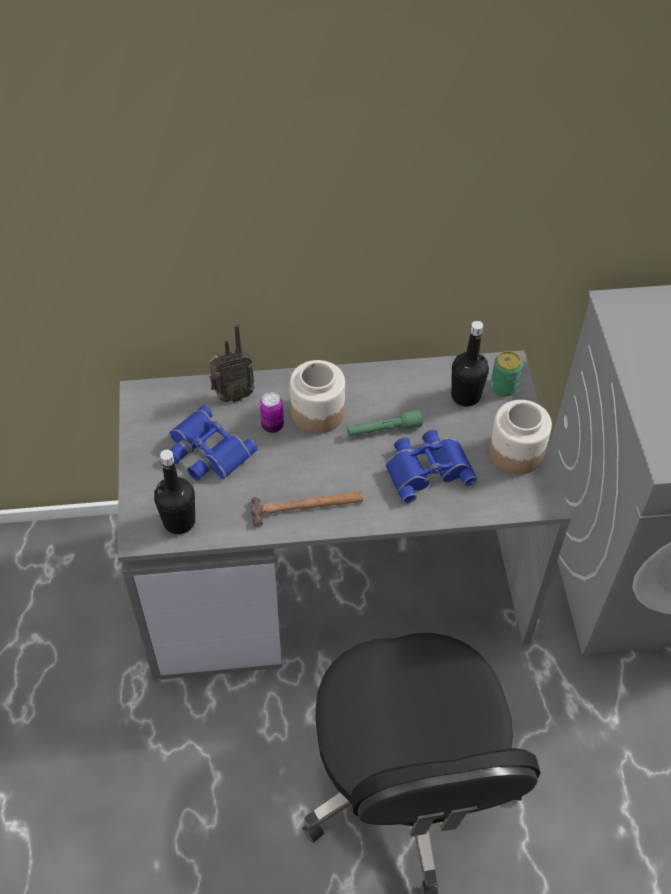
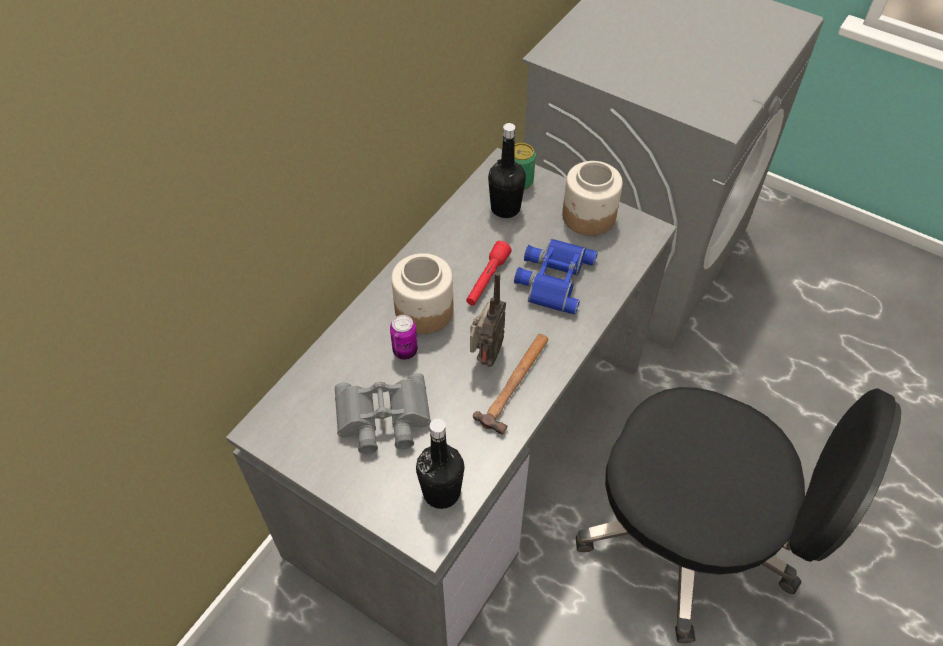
camera: 50 degrees left, 0 degrees up
(206, 451) = (383, 419): blue binoculars -> grey binoculars
(232, 395) = (340, 358): radio -> radio (485, 357)
(383, 430) = (487, 280): green flashlight -> red flashlight

